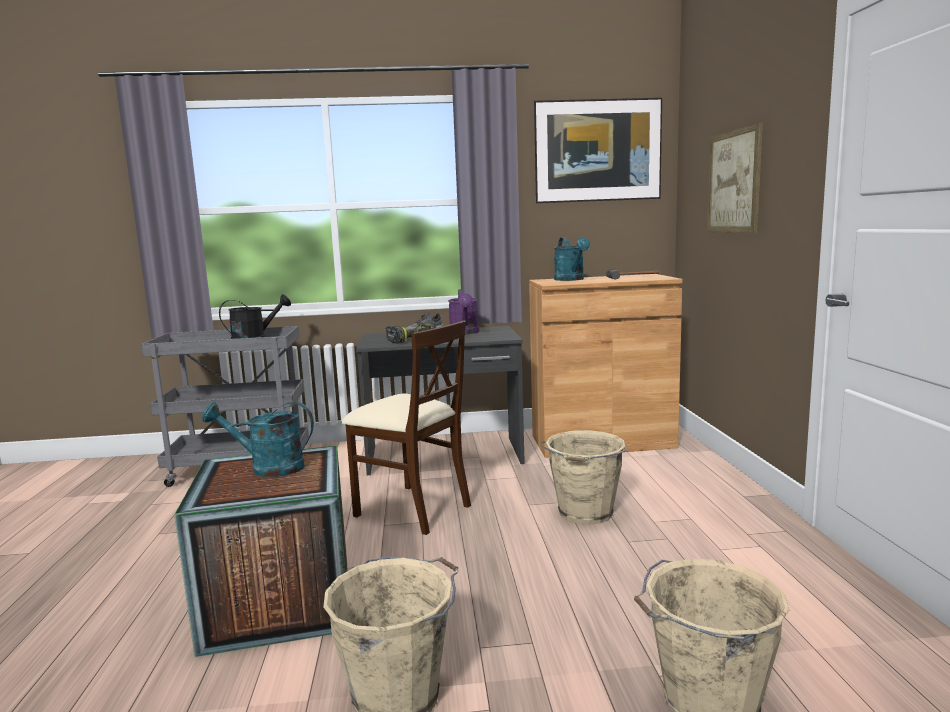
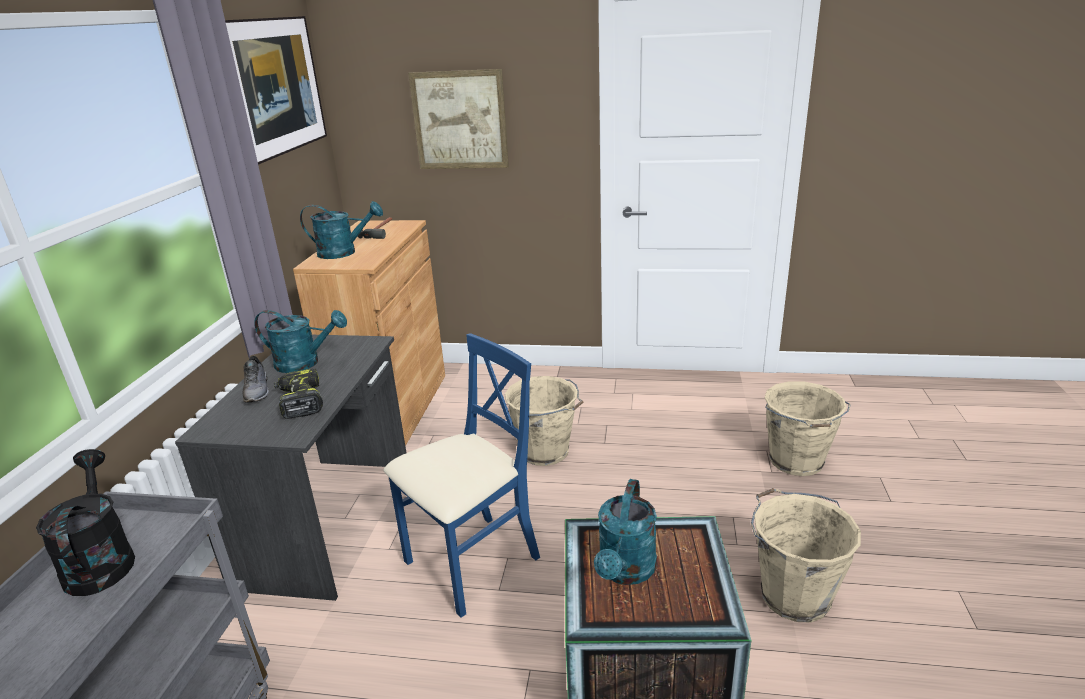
camera: 75 degrees left, 15 degrees up
(412, 509) = (472, 562): beige chair -> blue chair
(465, 333) = (305, 363): purple watering can -> turquoise watering can

